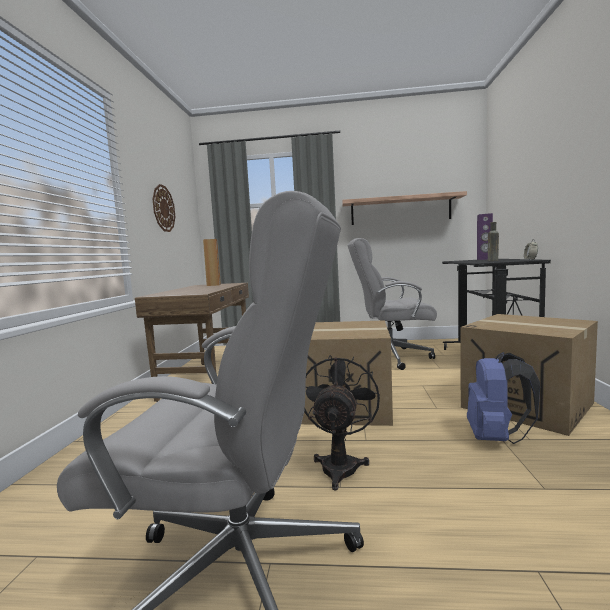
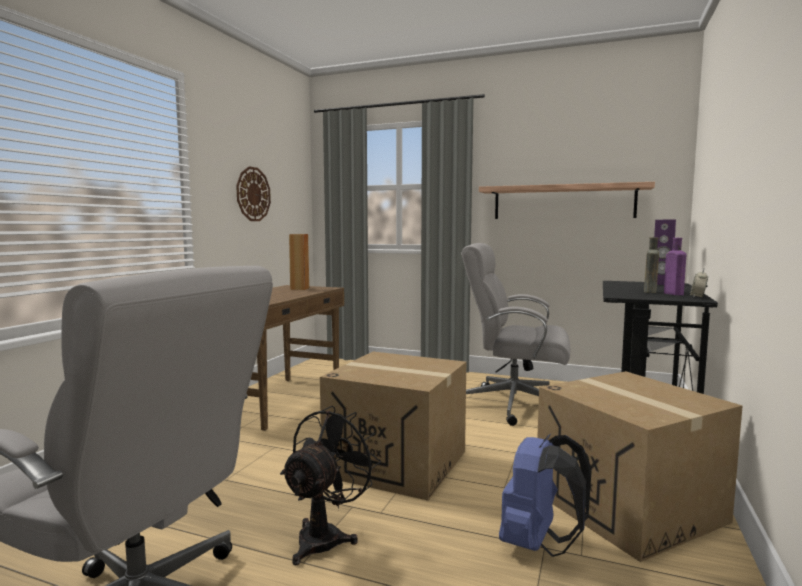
camera: 15 degrees right, 0 degrees up
(509, 260) = (672, 293): none -> purple bottle

